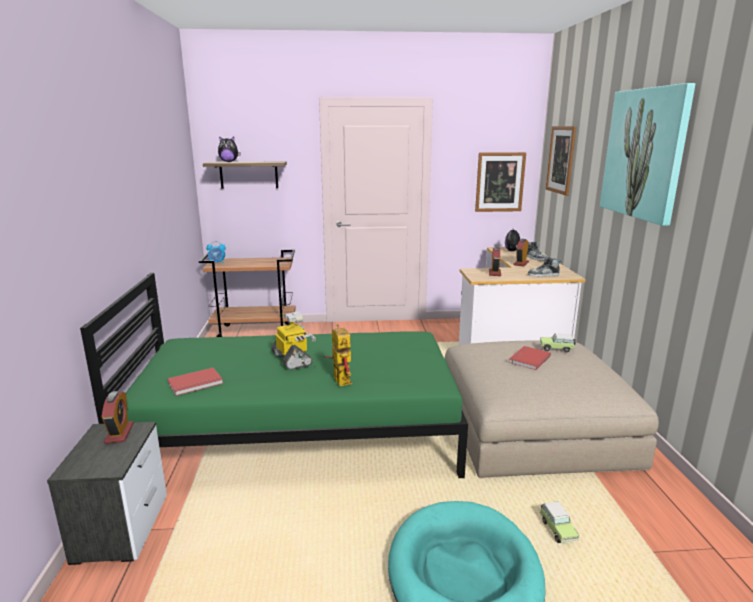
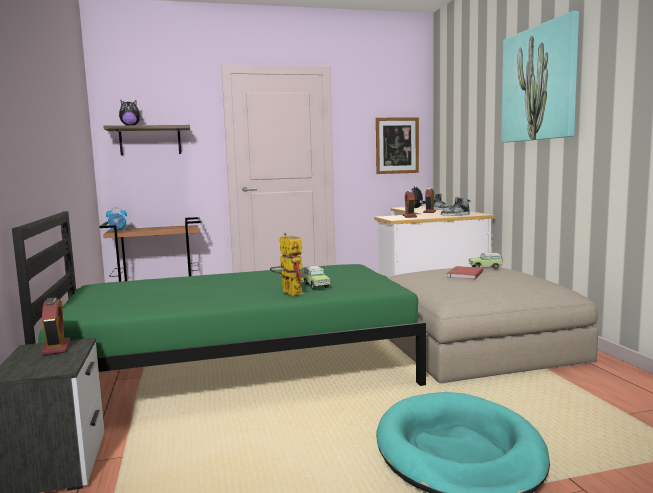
camera: 10 degrees left, 10 degrees down
(196, 383) = (133, 305): red book -> none
(293, 359) = (232, 285): toy robot -> none
(557, 529) = (532, 409): toy car -> toy car (316, 285)
(561, 159) = (453, 117): picture -> none

